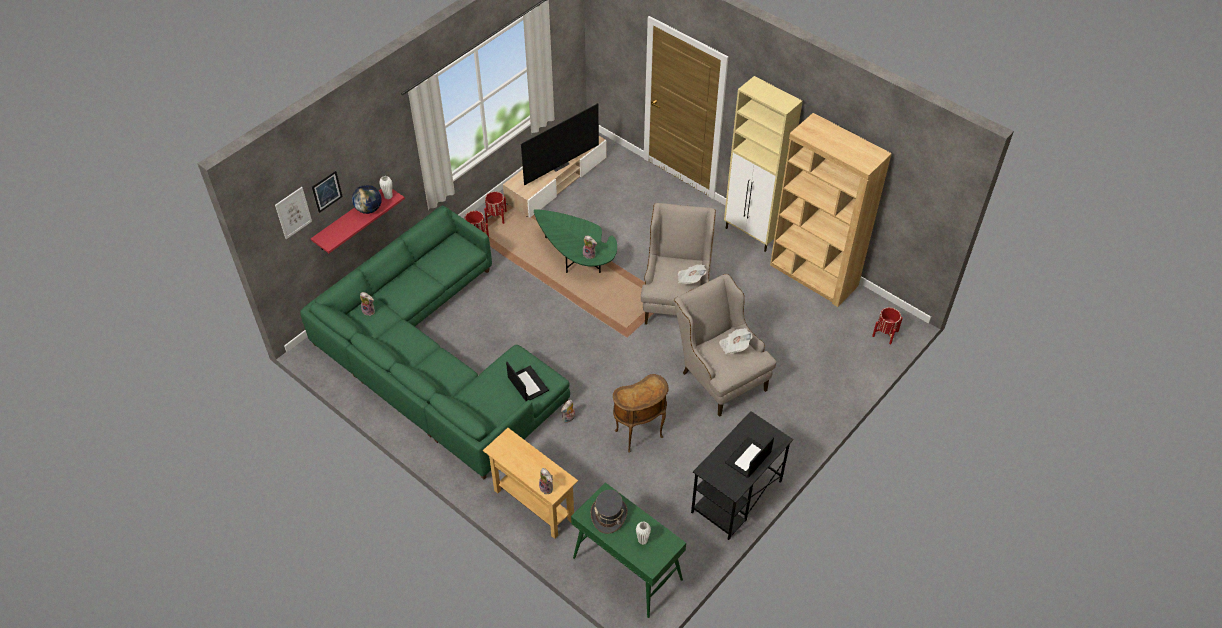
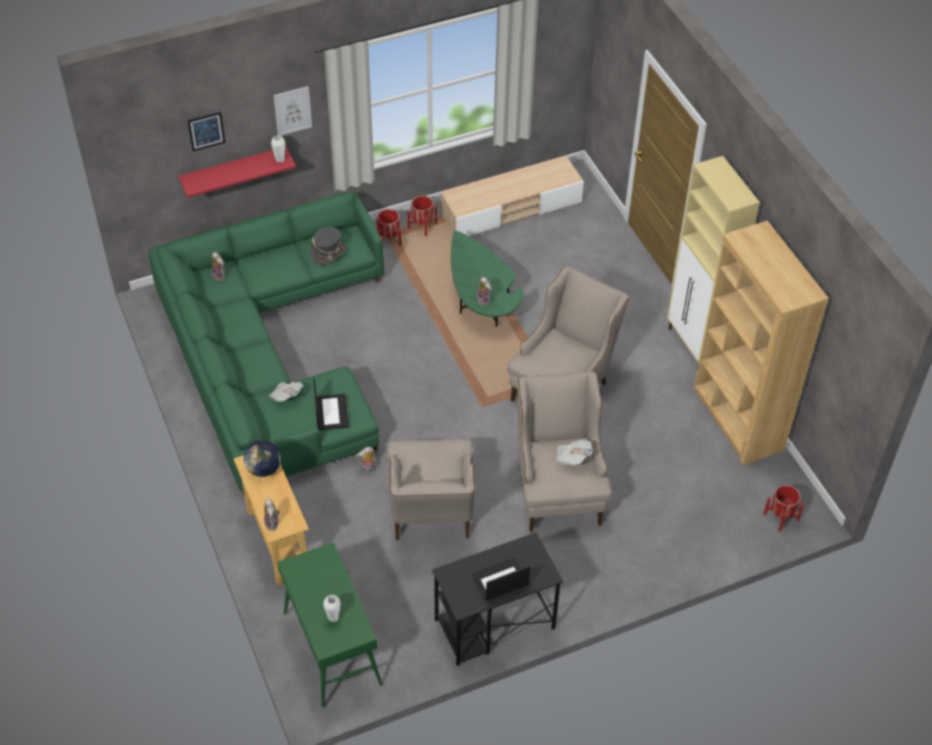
camera: 25 degrees right, 0 degrees up
(293, 212) = (160, 141): picture -> picture (292, 111)
(369, 209) = (252, 166): globe -> globe (264, 469)
(559, 164) = (514, 191): television -> none
(609, 515) = (315, 577): grey hat -> grey hat (328, 252)
(640, 435) = (431, 516): brown side table -> beige armchair
(690, 279) = (570, 366): newspaper -> newspaper (286, 396)

